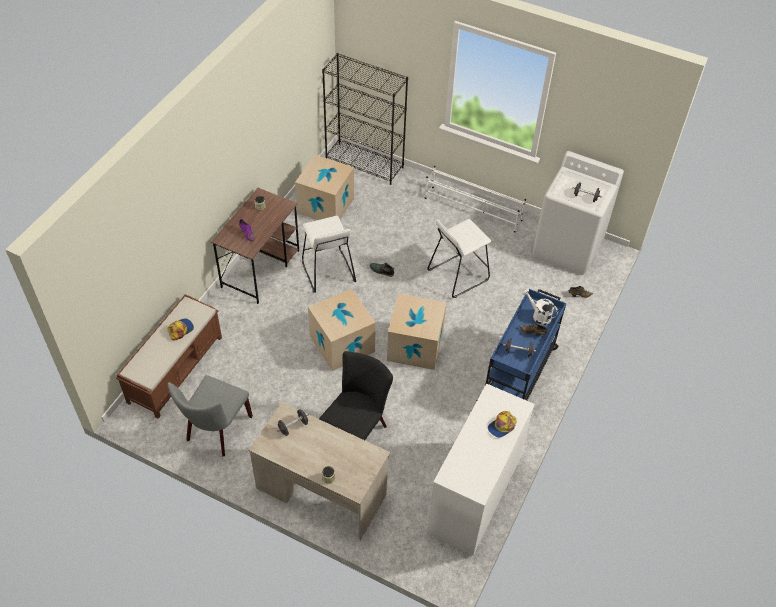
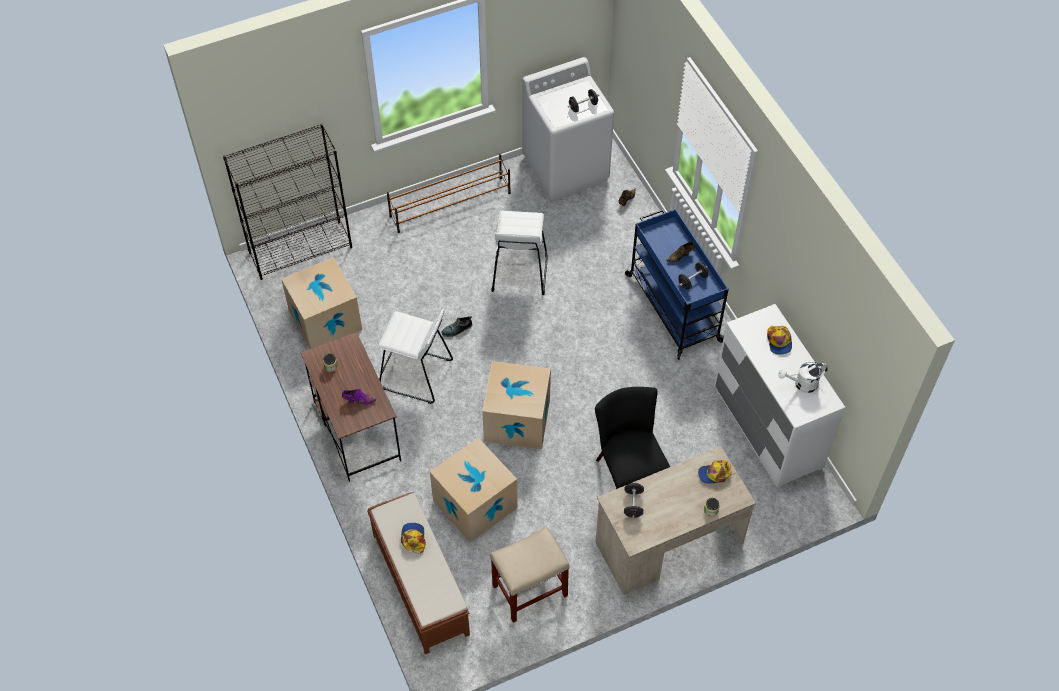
camera: 50 degrees left, 5 degrees up
(216, 431) = (529, 591): grey chair -> beige stool
(362, 462) = (714, 474): none -> cap
(415, 346) = (572, 363): cardboard box -> cardboard box (475, 504)
(473, 209) = (451, 204): white shoe rack -> brown shoe rack
(538, 315) = (666, 238): white watering can -> white watering can (802, 384)

